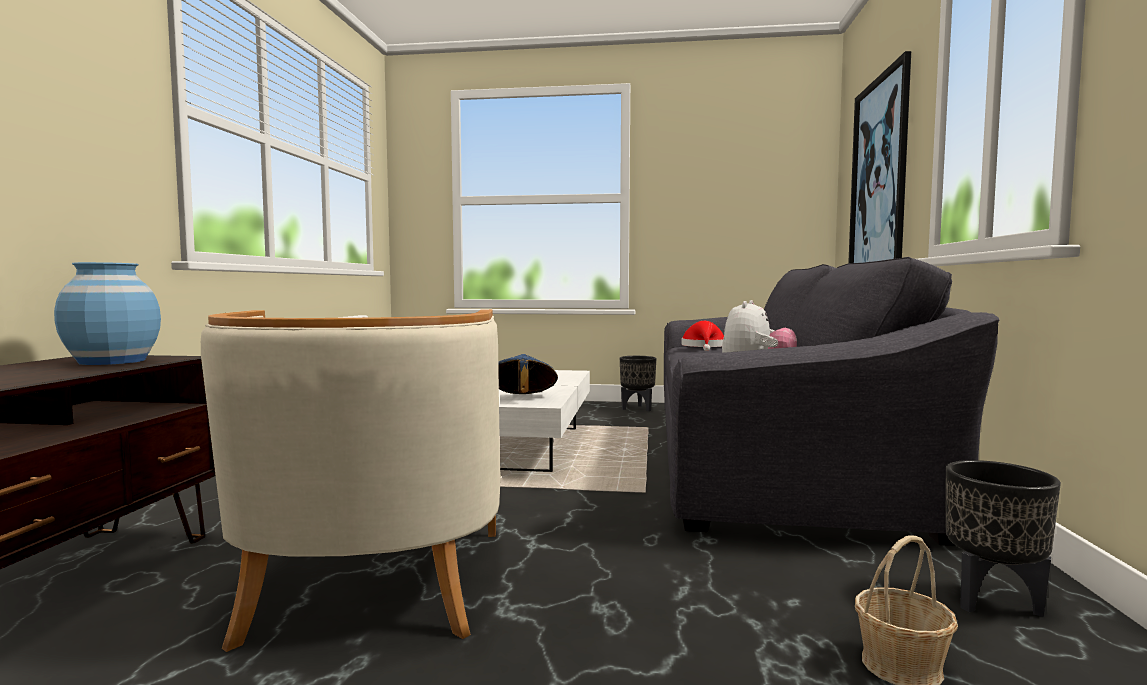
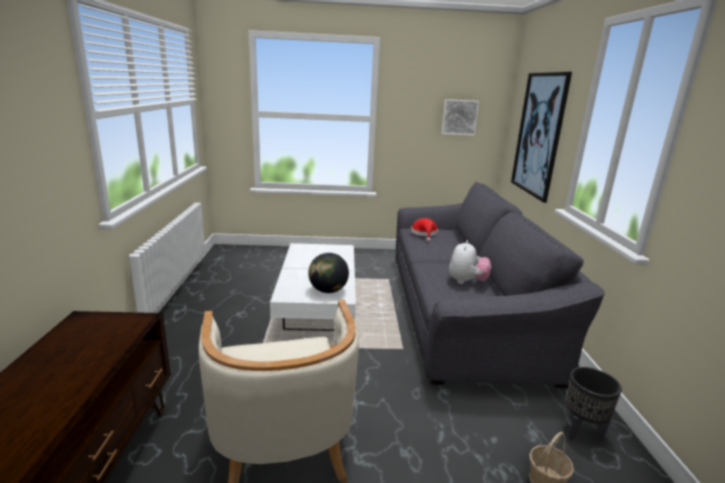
camera: 10 degrees left, 15 degrees up
(111, 361) = (105, 331): blue vase -> none
(522, 398) = (328, 291): blue hat -> globe
(637, 408) = (377, 256): black planter -> none
(757, 187) = (459, 117): none -> picture

